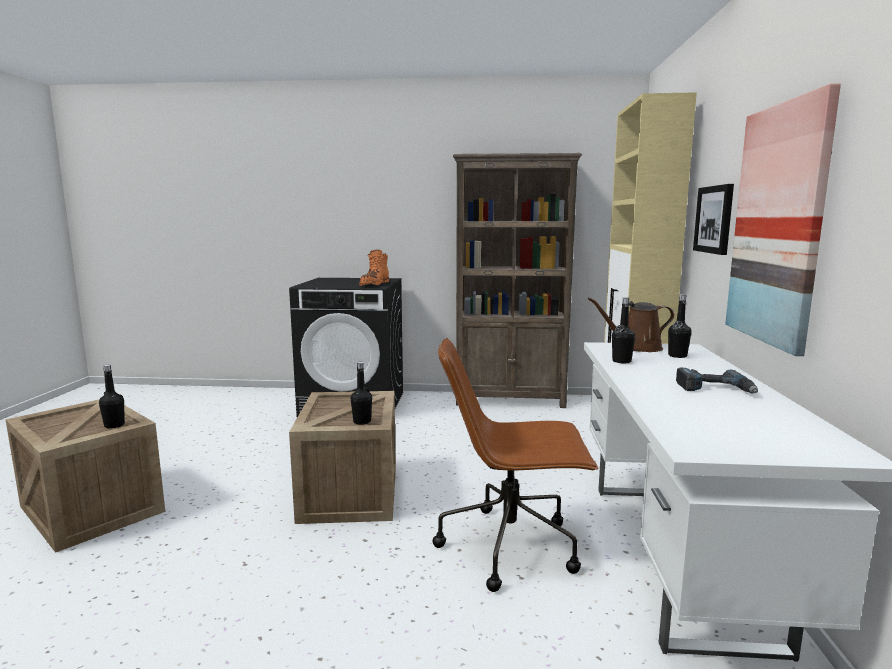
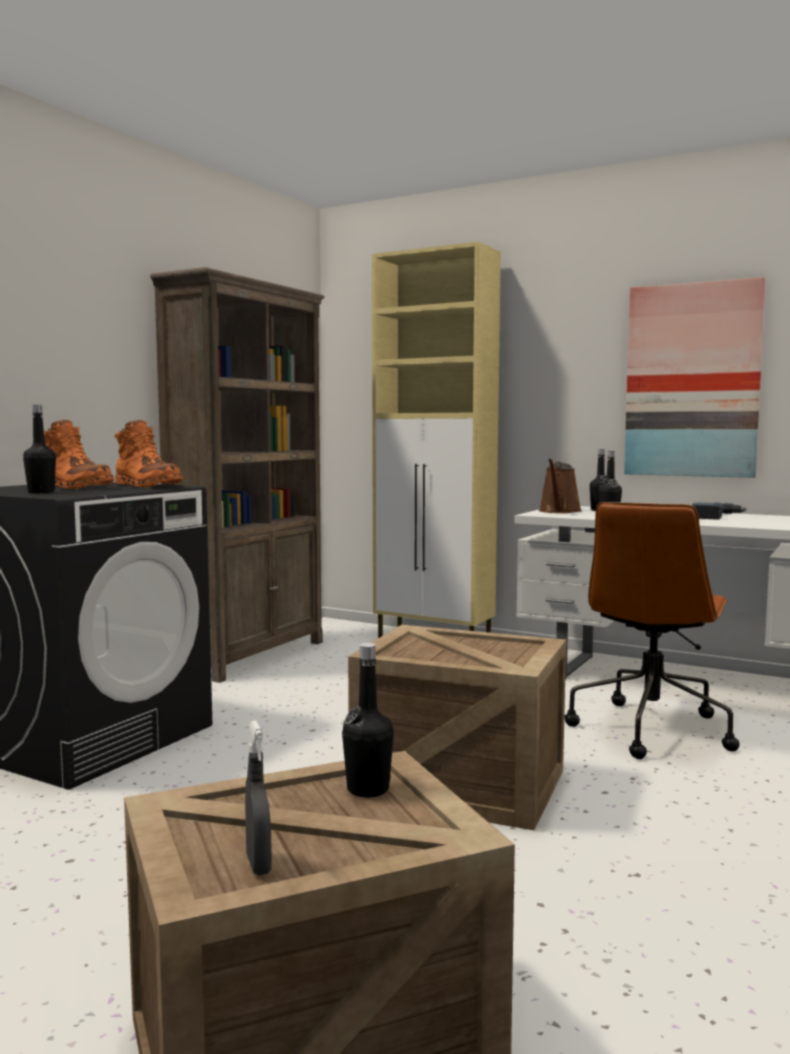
camera: 65 degrees left, 5 degrees down
(48, 423) = (258, 864): none -> grey spray bottle
(354, 282) = (75, 487): none -> orange boot
(362, 422) = (516, 649): black bottle -> black bottle (41, 492)
(714, 219) = (562, 380): picture -> none

